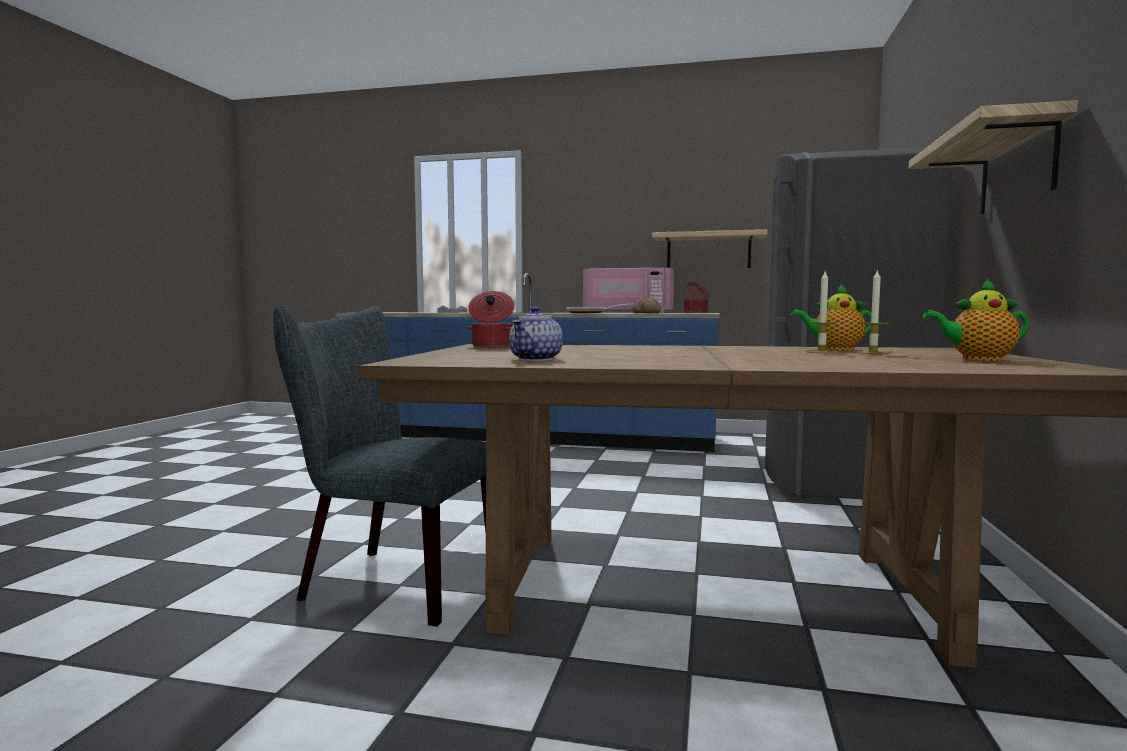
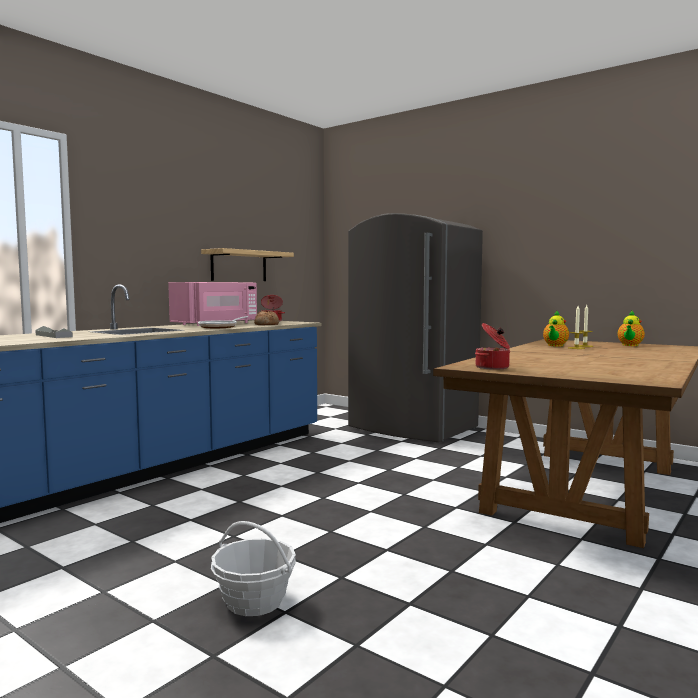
camera: 65 degrees left, 0 degrees up
(288, 499) = (254, 601): none -> basket
(389, 582) = (551, 567): grey chair -> none
(536, 359) = (629, 370): teapot -> none
(1017, 168) = (555, 251): shelf -> none

